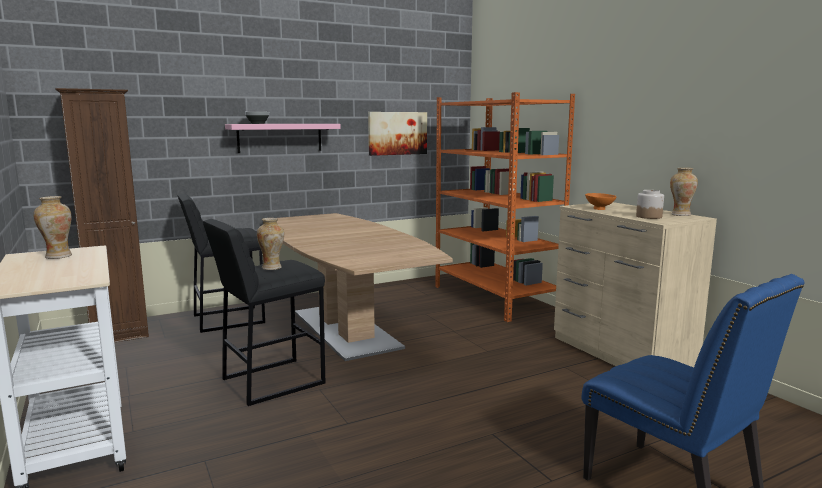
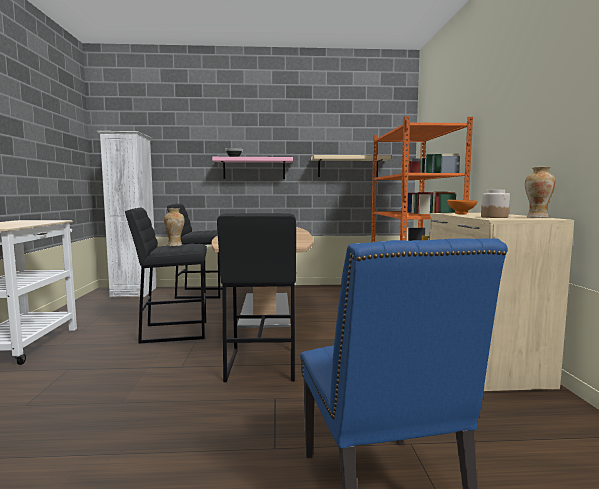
camera: 25 degrees right, 5 degrees down
(58, 256) = (31, 221): vase -> none
(120, 331) = (134, 292): brown cabinet -> white cabinet
(397, 133) = (348, 167): picture -> beige shelf
(434, 402) = (261, 366): none -> black stool

